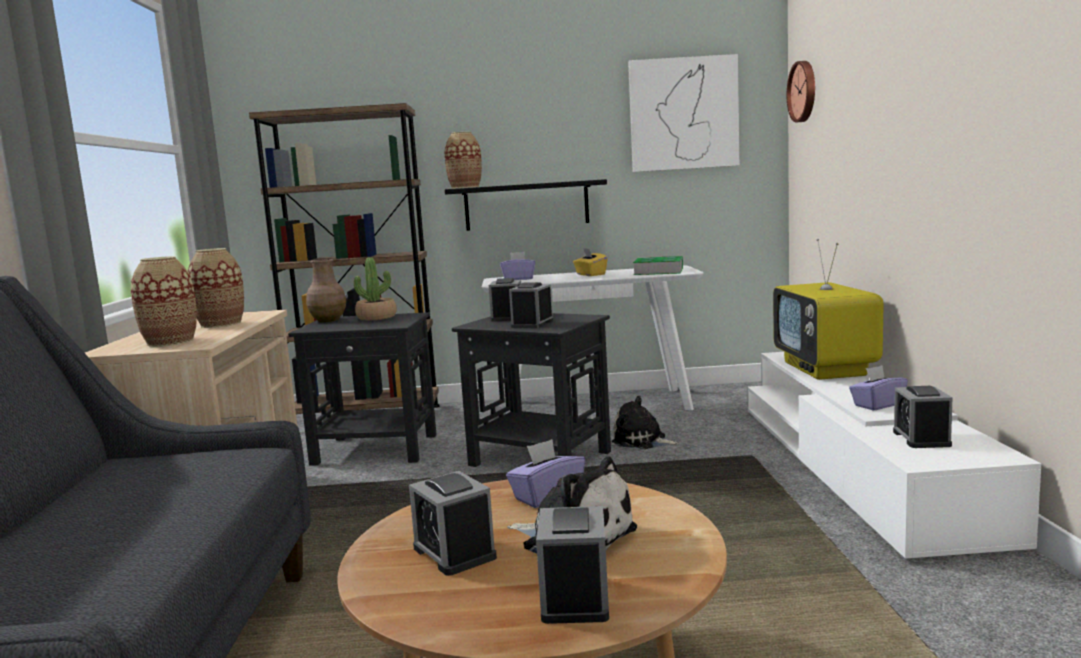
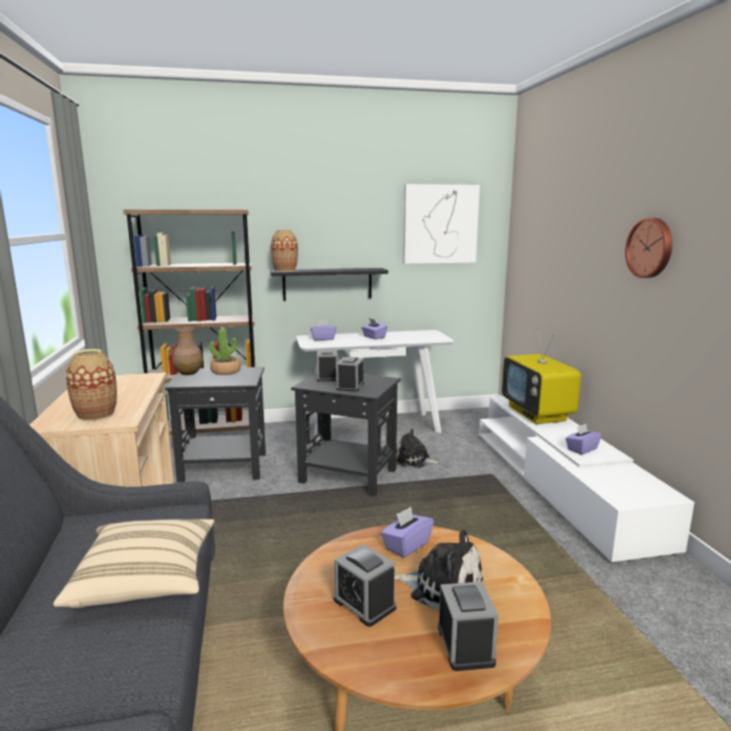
camera: 10 degrees left, 5 degrees up
(168, 512) = (146, 580): none -> beige pillow
(221, 324) = (123, 391): vase -> none
(590, 274) = (374, 337): yellow tissue box -> purple tissue box
(658, 271) = (421, 336): book -> none
(804, 91) = (524, 217): wall clock -> wall clock (650, 248)
(921, 438) = (617, 479): alarm clock -> none

